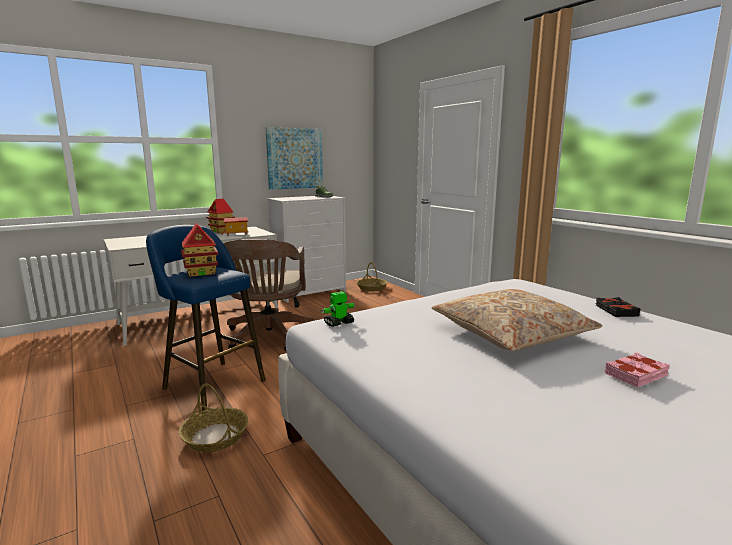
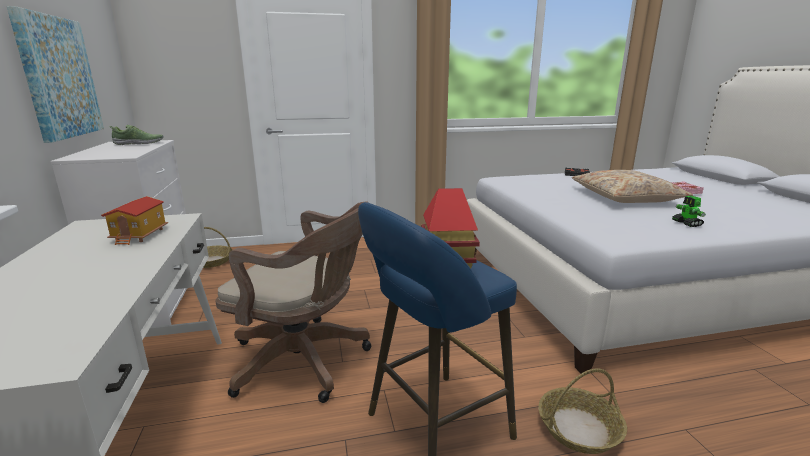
camera: 70 degrees left, 5 degrees up
(222, 231) = (73, 245): toy house -> none
(338, 323) = (613, 233): toy robot -> toy robot (687, 223)

